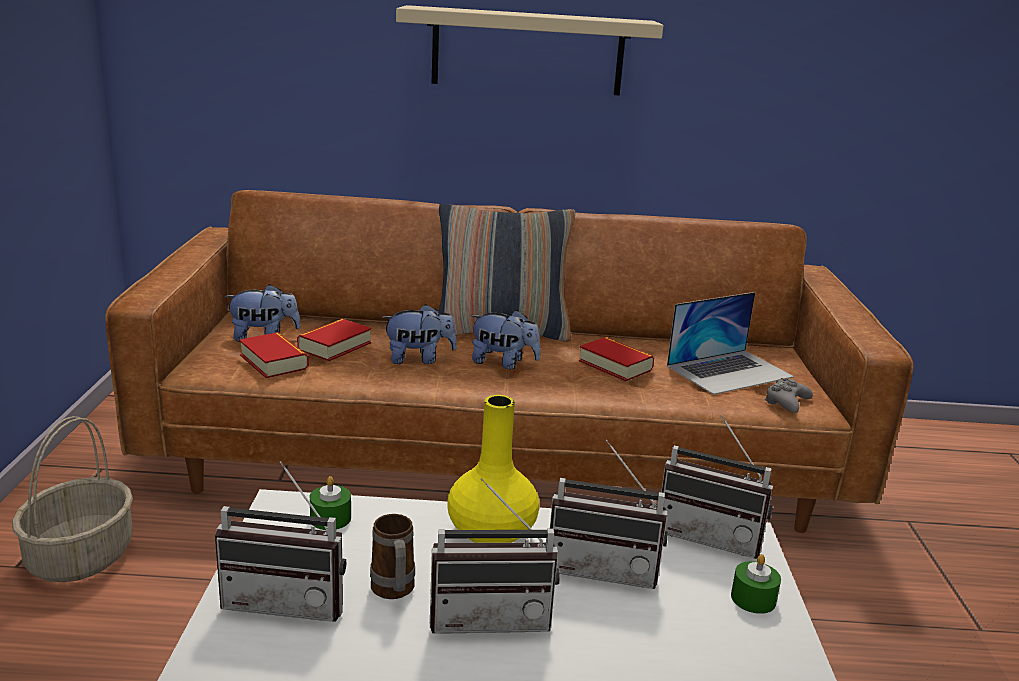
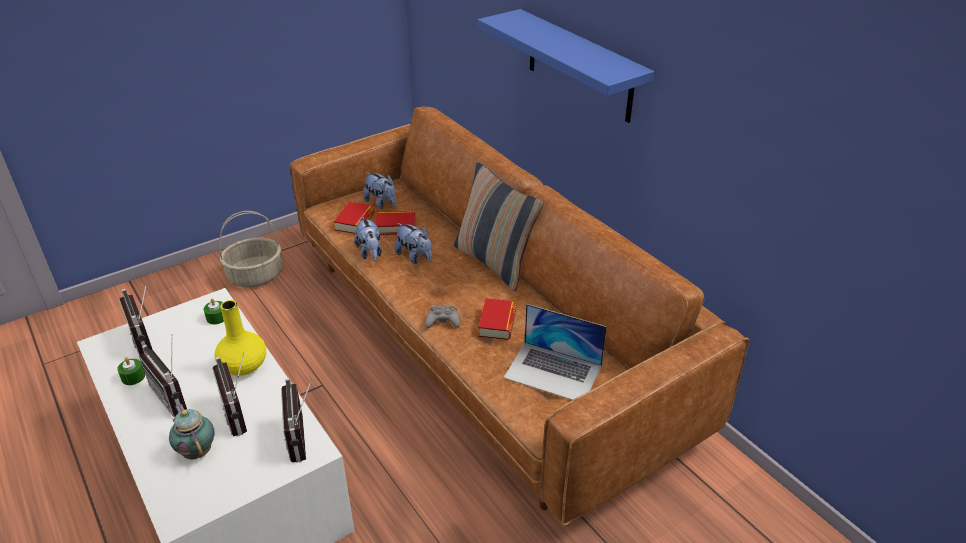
camera: 55 degrees right, 15 degrees up
(393, 592) = (174, 362): mug -> none
(503, 363) = (447, 284): plush toy -> plush toy (370, 253)
(527, 51) = (579, 66): beige shelf -> blue shelf
(654, 635) = (197, 450): none -> teapot
(753, 599) = (254, 473): green candle -> green candle (133, 377)
(786, 402) = (532, 413): grey game controller -> grey game controller (443, 321)

